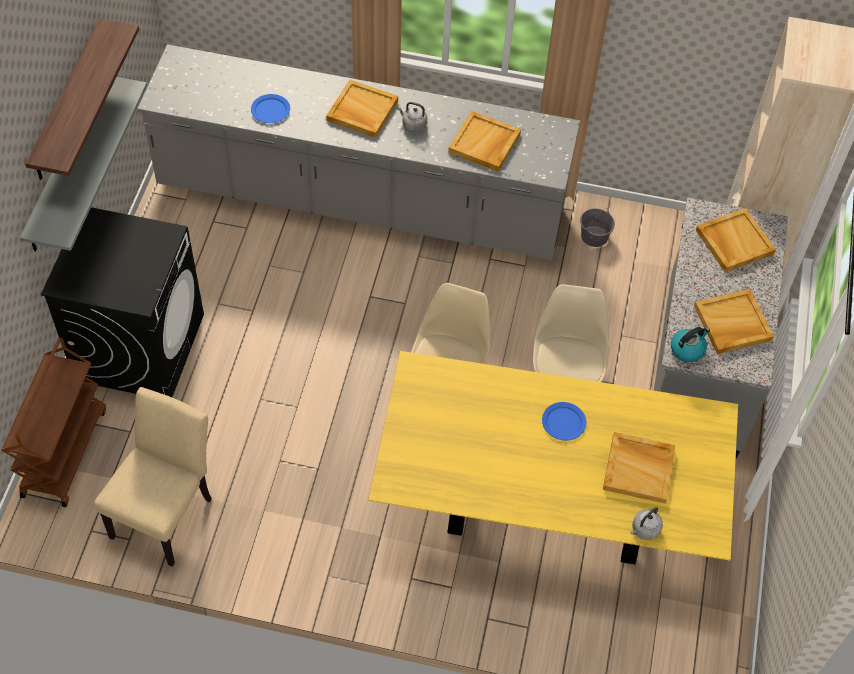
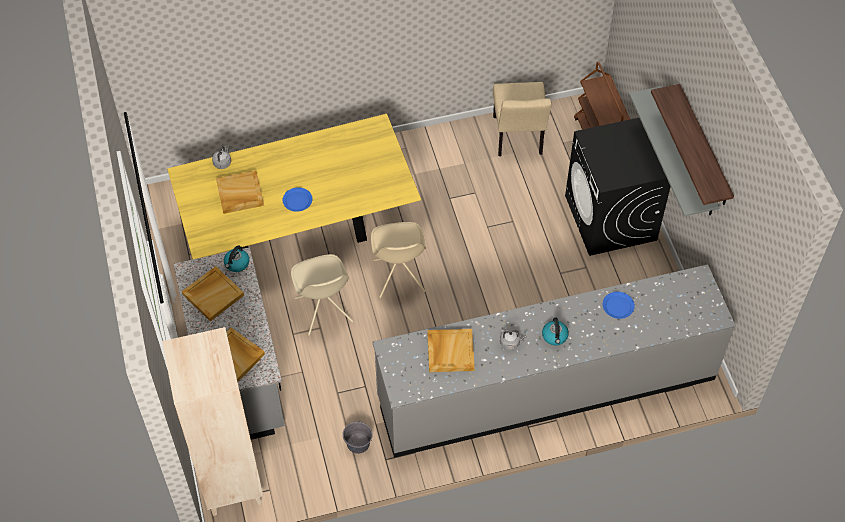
camera: 155 degrees right, 0 degrees up
(361, 111) = (555, 336): beige tray -> kettle

